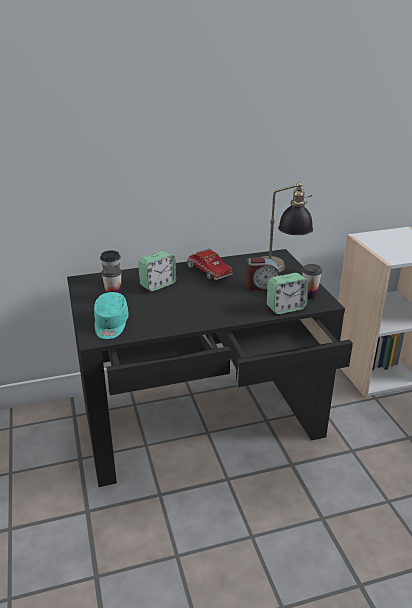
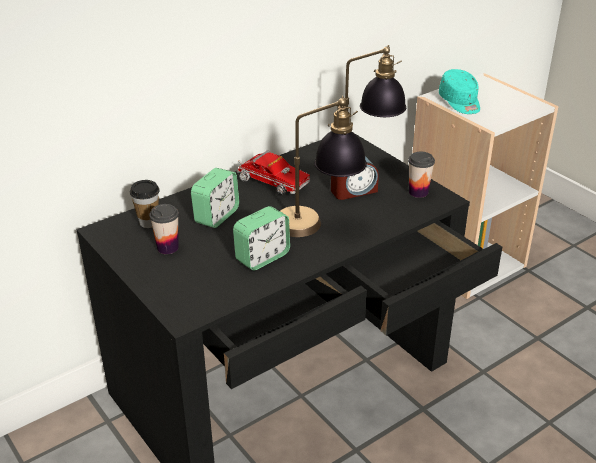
camera: 20 degrees left, 5 degrees up
(111, 325) = (192, 290): turquoise cap -> turquoise cap (460, 102)
(222, 302) = (318, 225): none -> table lamp
(286, 308) = (401, 216): alarm clock -> alarm clock (262, 257)

